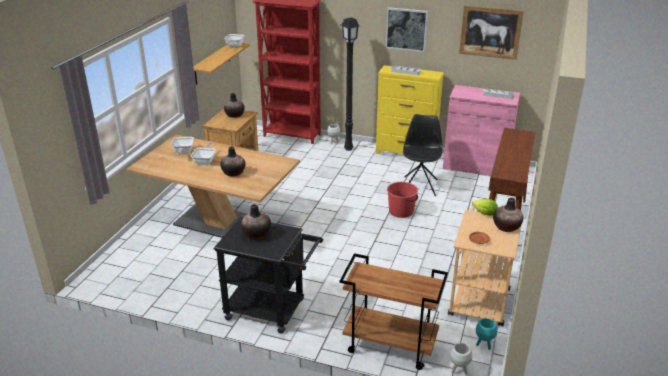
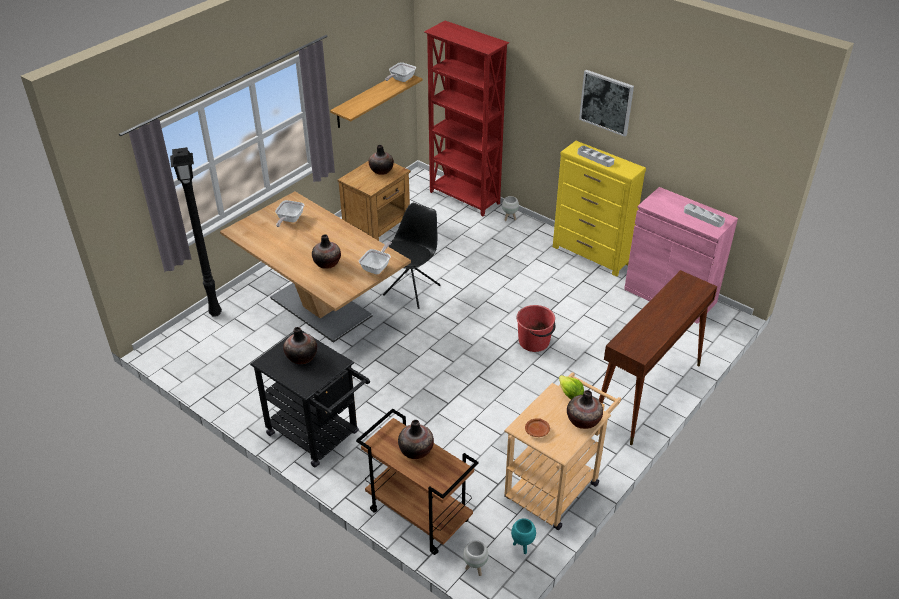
camera: 20 degrees right, 10 degrees up
(205, 161) = (306, 238): frying pan -> frying pan (377, 267)
(347, 149) = (521, 233): black floor lamp -> black floor lamp (214, 312)
(390, 279) = (416, 450): none -> vase
(420, 186) = (579, 309): black chair -> black chair (412, 289)
(490, 32) = (708, 132): picture -> none

